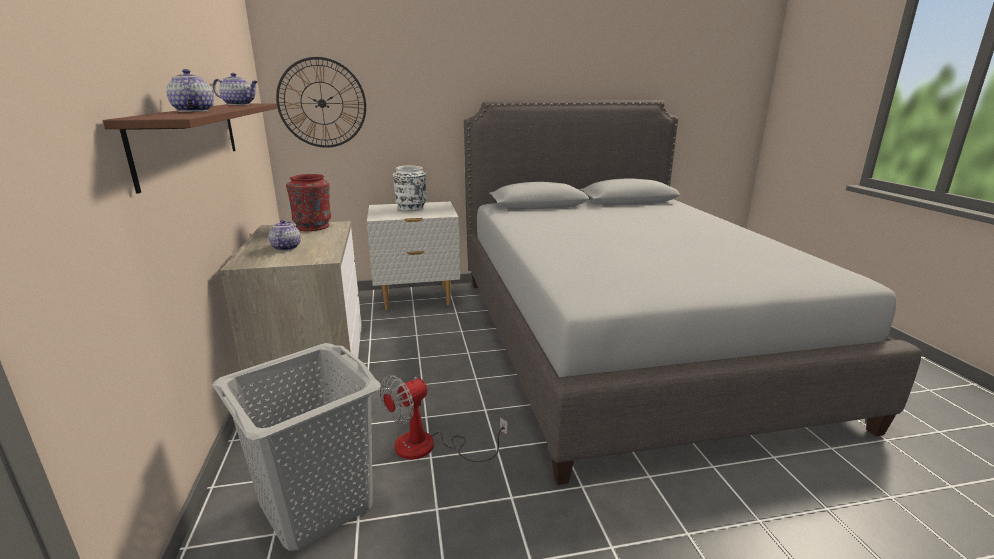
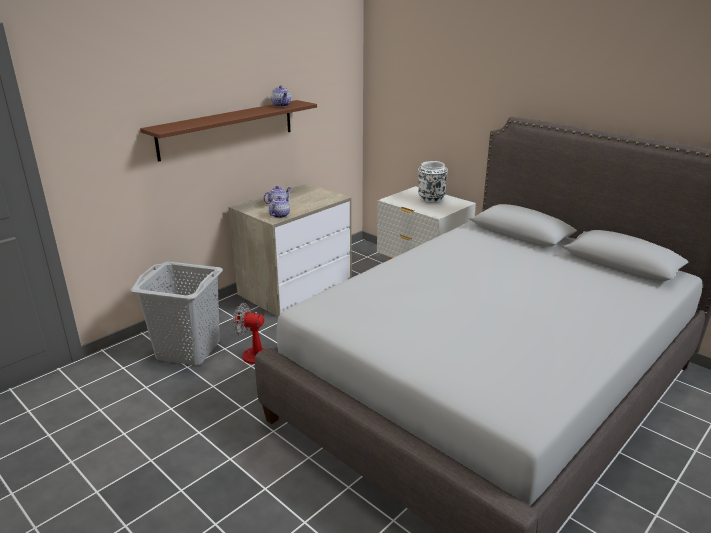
camera: 55 degrees right, 5 degrees up
(193, 111) = (207, 119): teapot -> teapot (280, 215)
(313, 226) = (323, 194): red vase -> none
(322, 103) = (396, 96): wall clock -> none

